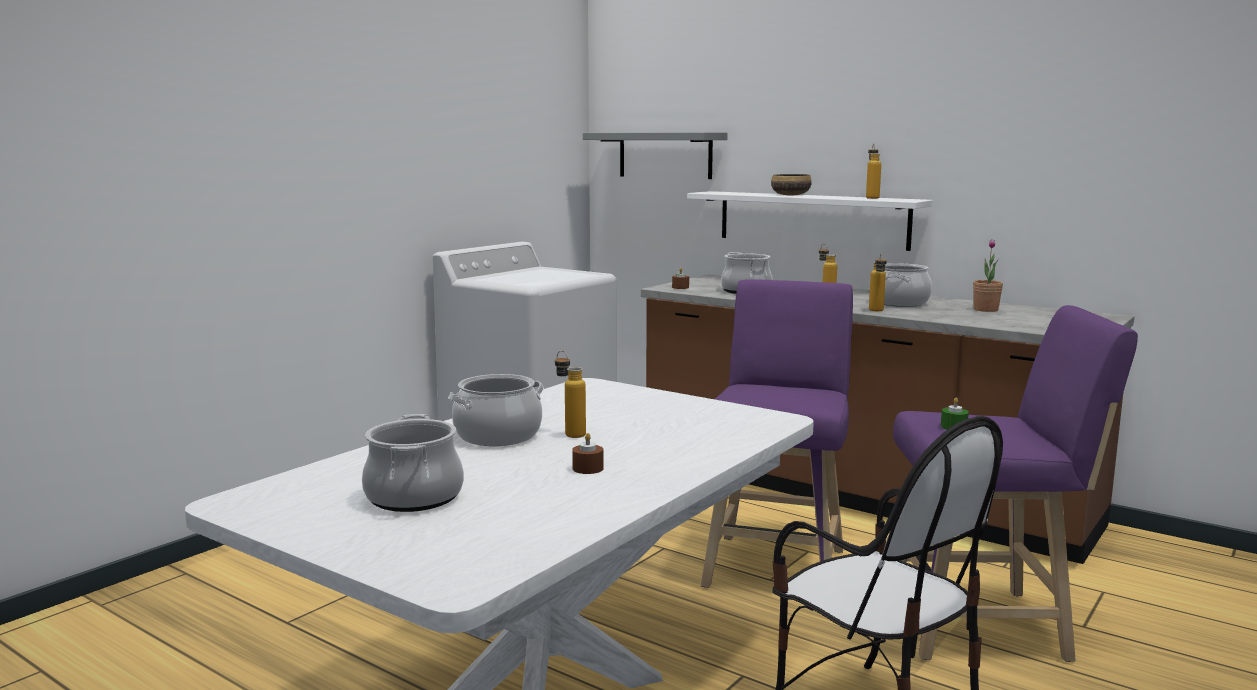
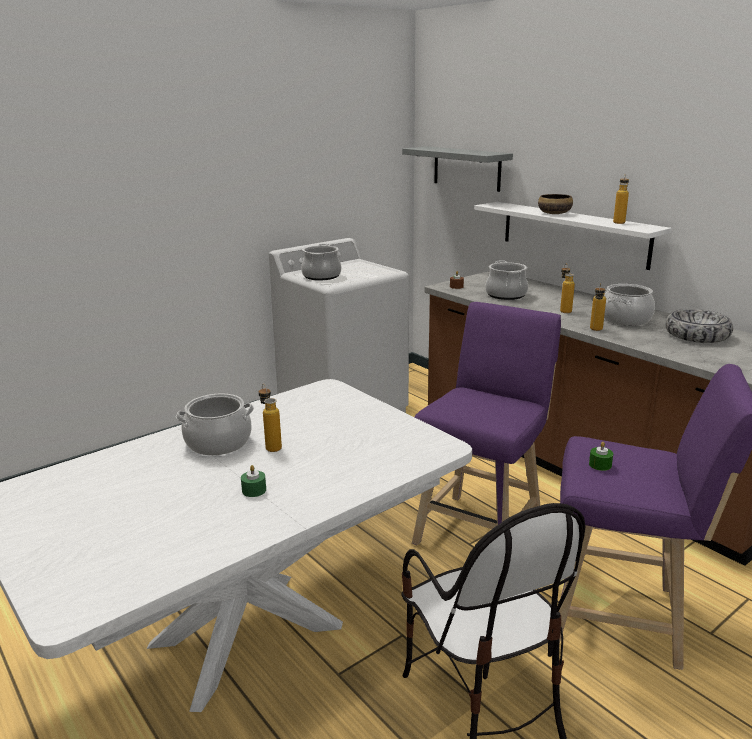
camera: 15 degrees right, 10 degrees up
(413, 497) = (111, 507): cooking pot -> cooking pot (321, 276)
(588, 468) = (254, 490): brown candle -> green candle
(985, 310) = (697, 335): potted plant -> bowl

